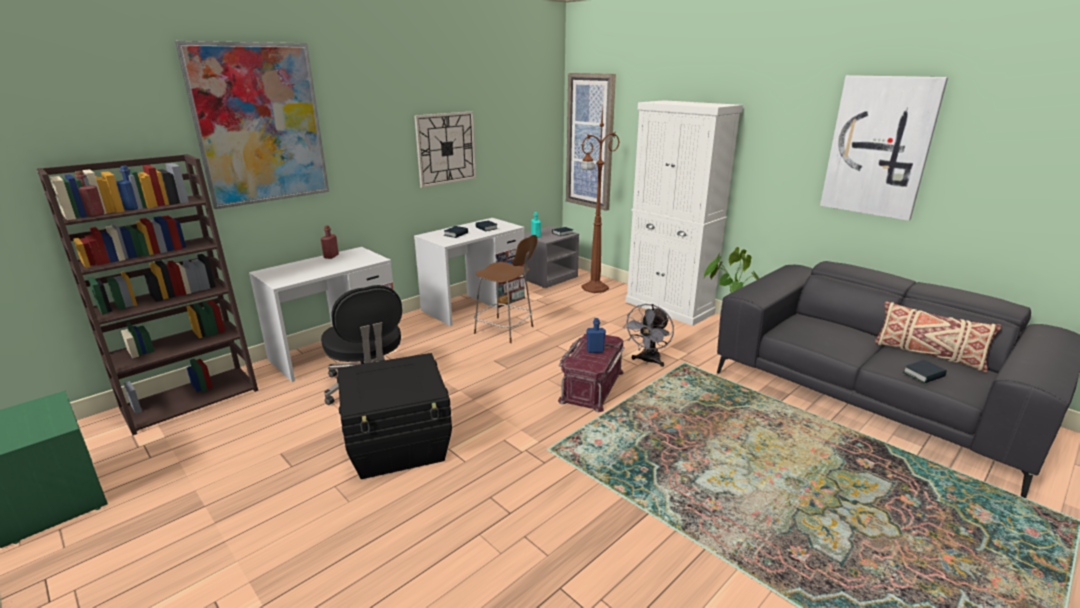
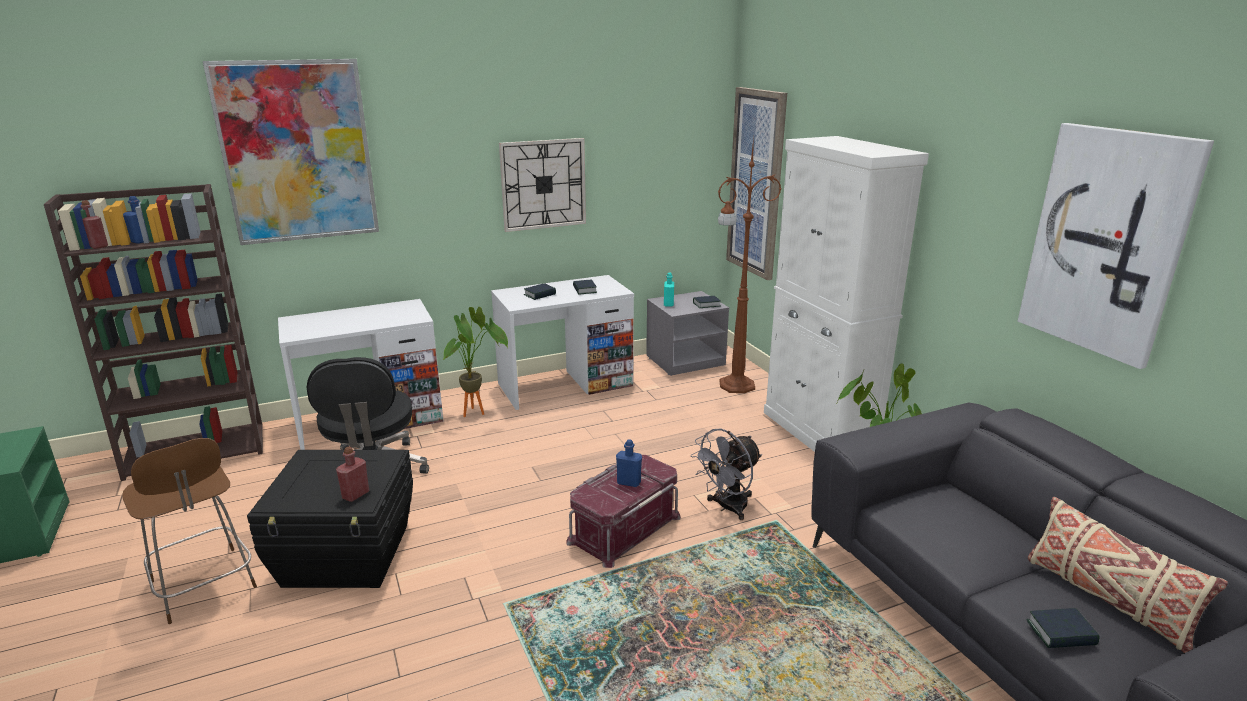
camera: 20 degrees right, 0 degrees up
(331, 256) = (375, 308): red bottle -> red bottle (355, 495)
(422, 331) = (478, 412): none -> potted plant
(505, 330) = (576, 427): brown stool -> brown stool (204, 586)

